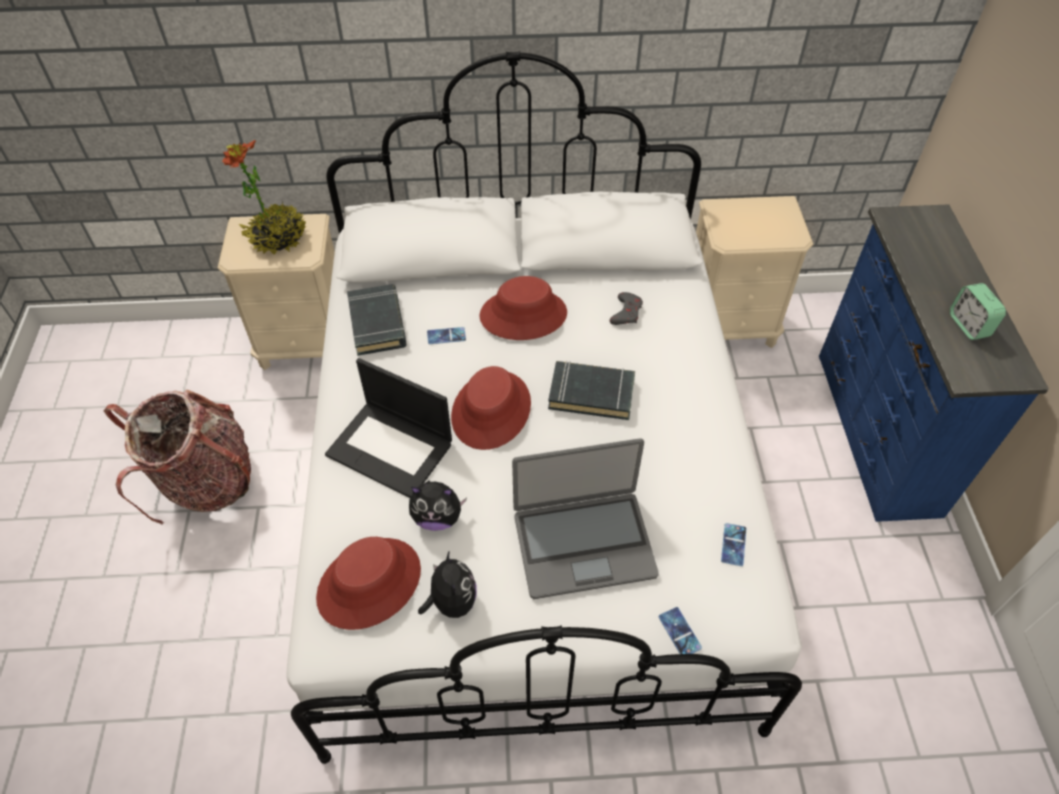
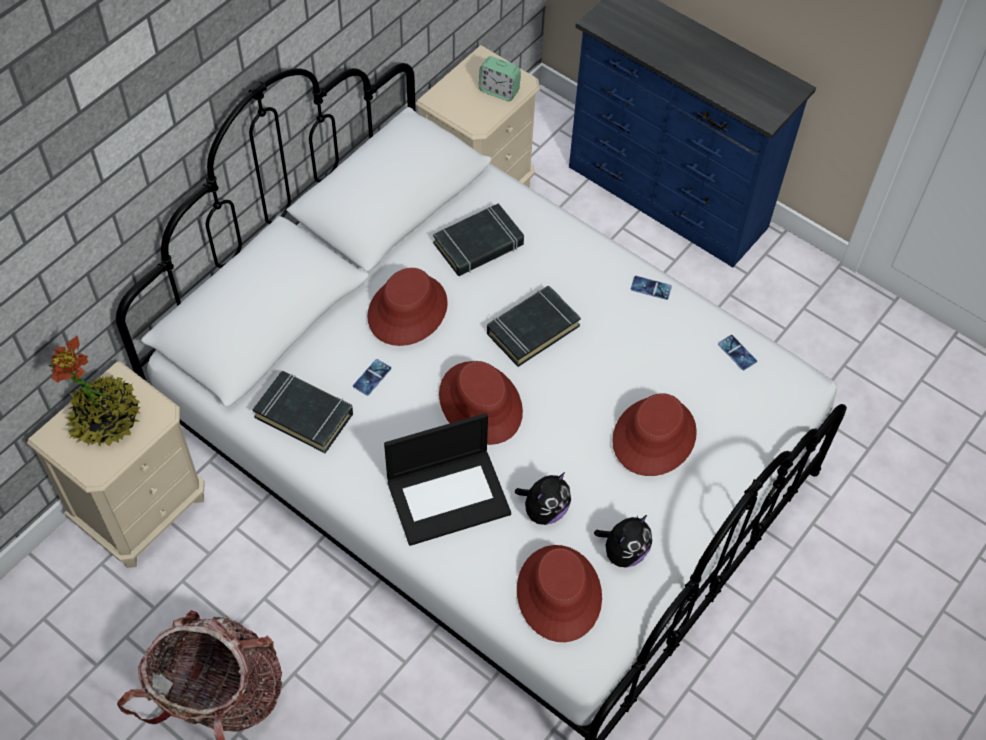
camera: 50 degrees left, 5 degrees up
(451, 601) = (623, 551): plush toy -> plush toy turned 105 degrees clockwise
(583, 543) = (653, 436): laptop -> red hat
(626, 312) = (479, 244): grey game controller -> black book
(679, 632) = (770, 436): phone -> phone (651, 288)
(968, 325) = (731, 75): alarm clock -> alarm clock (499, 91)

